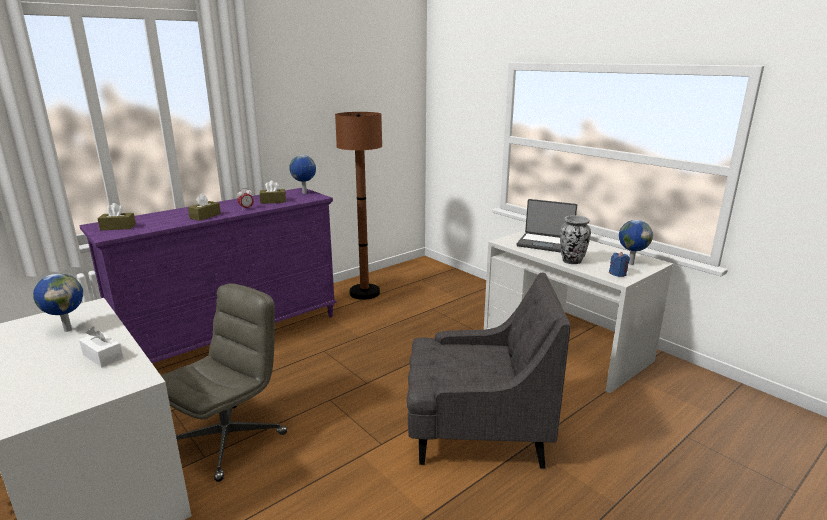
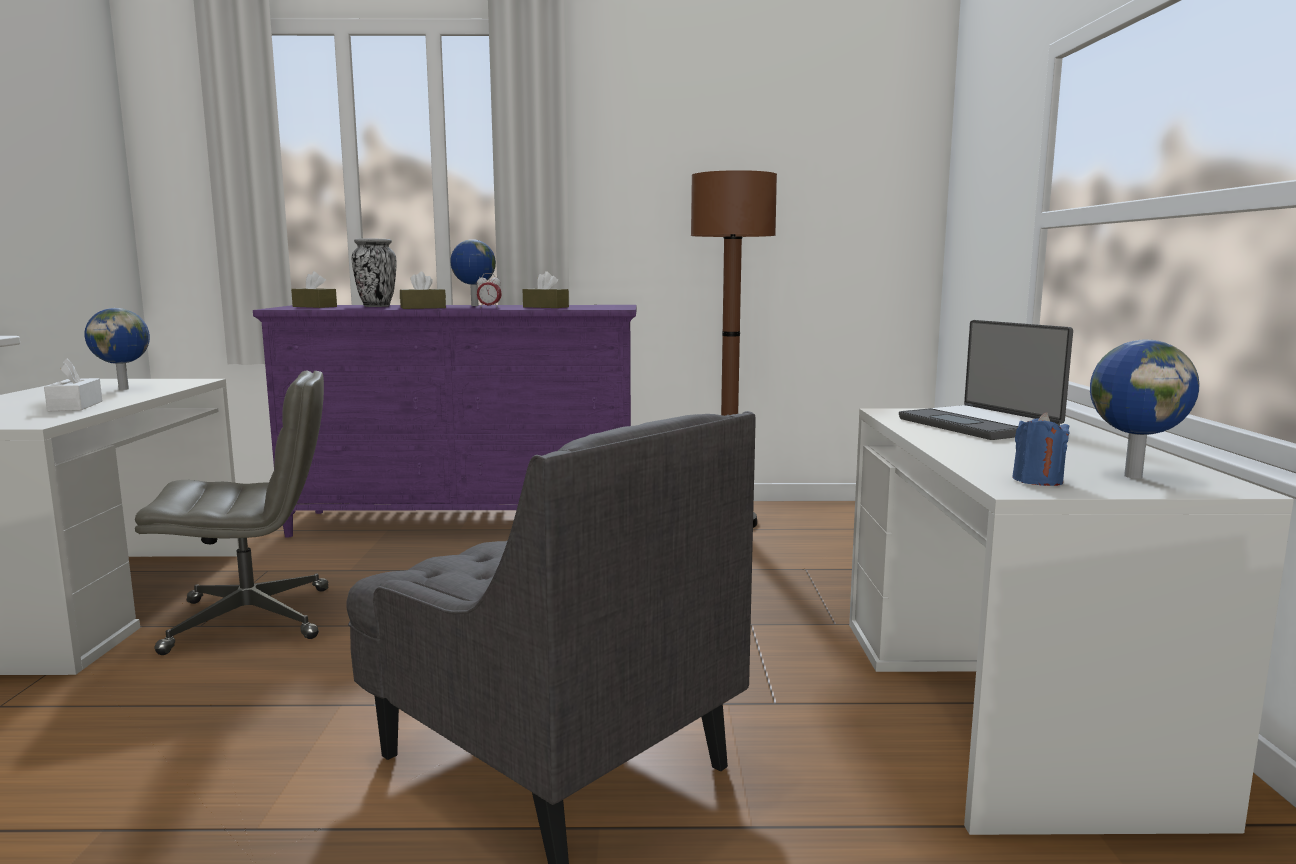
camera: 40 degrees right, 10 degrees down
(304, 193) = (614, 306): globe -> globe (474, 305)
(572, 261) = (967, 450): vase -> vase (376, 306)

